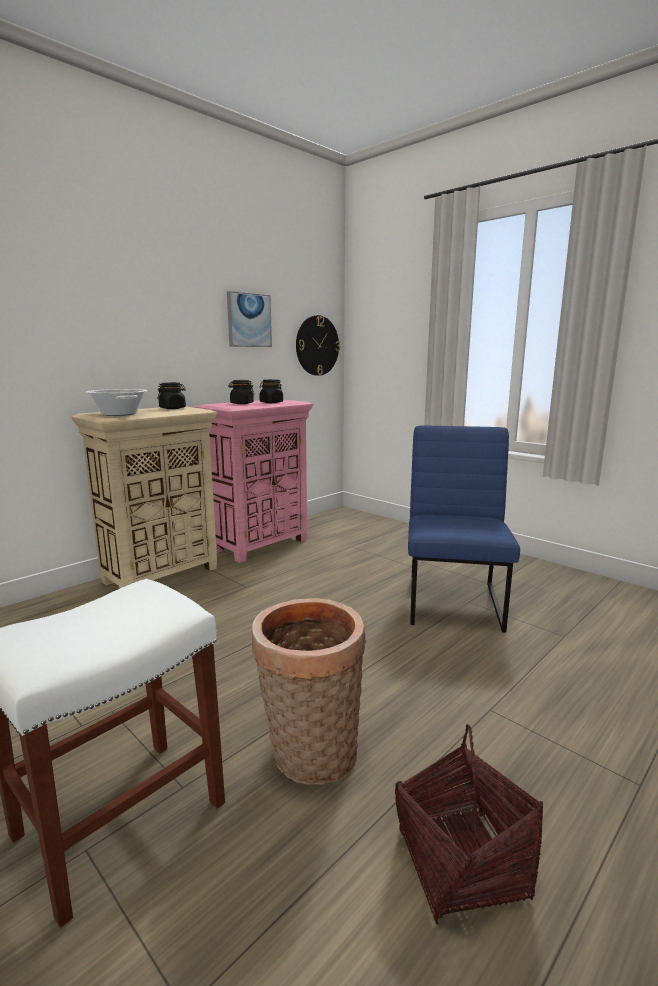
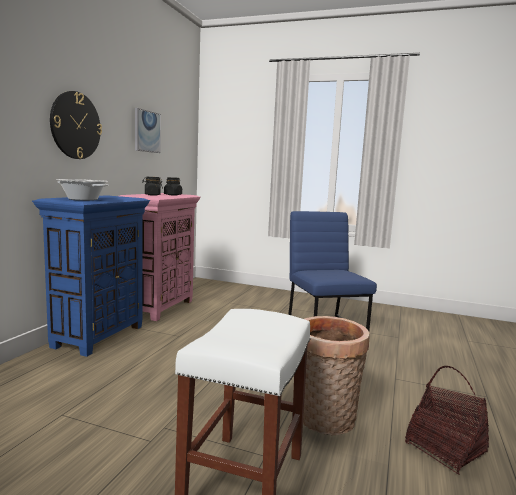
camera: 25 degrees left, 5 degrees down
(161, 574) = (98, 336): beige cabinet -> blue cabinet
(172, 408) = (110, 197): black jar -> none
(317, 345) = (184, 154): wall clock -> wall clock (75, 125)

